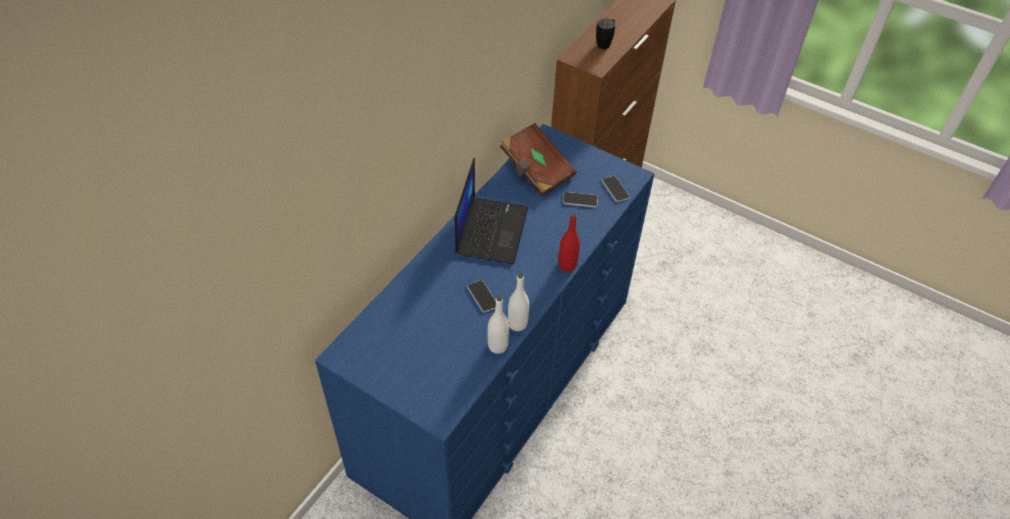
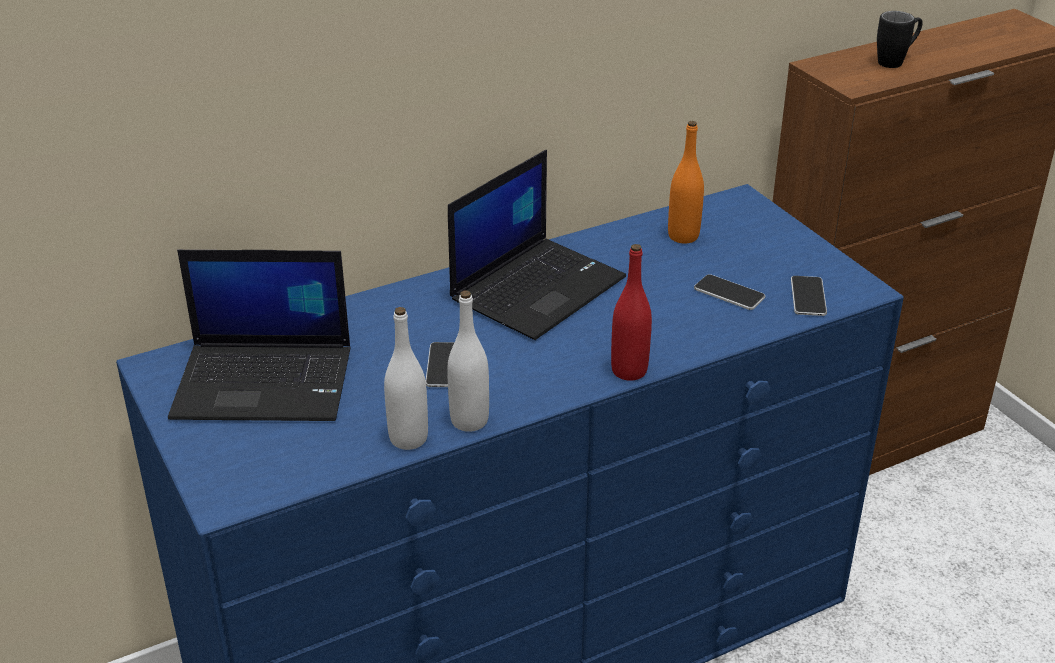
camera: 30 degrees right, 15 degrees down
(404, 342) = (266, 382): none -> laptop
(536, 170) = (683, 236): brown book -> orange bottle

